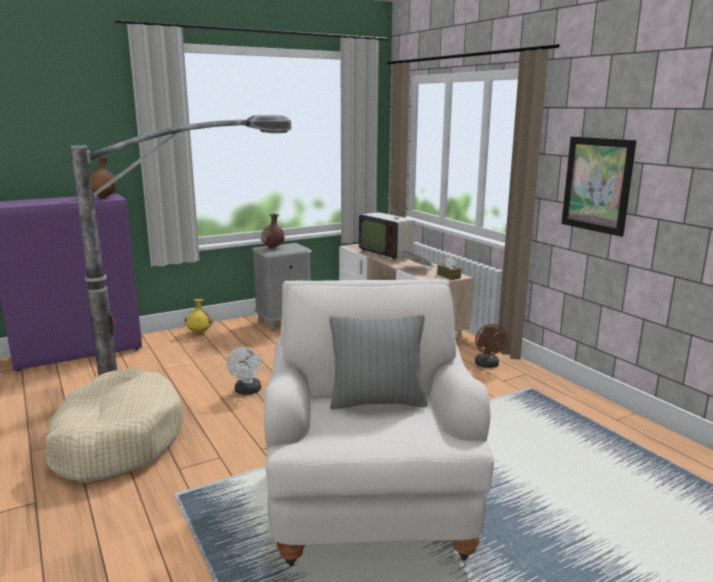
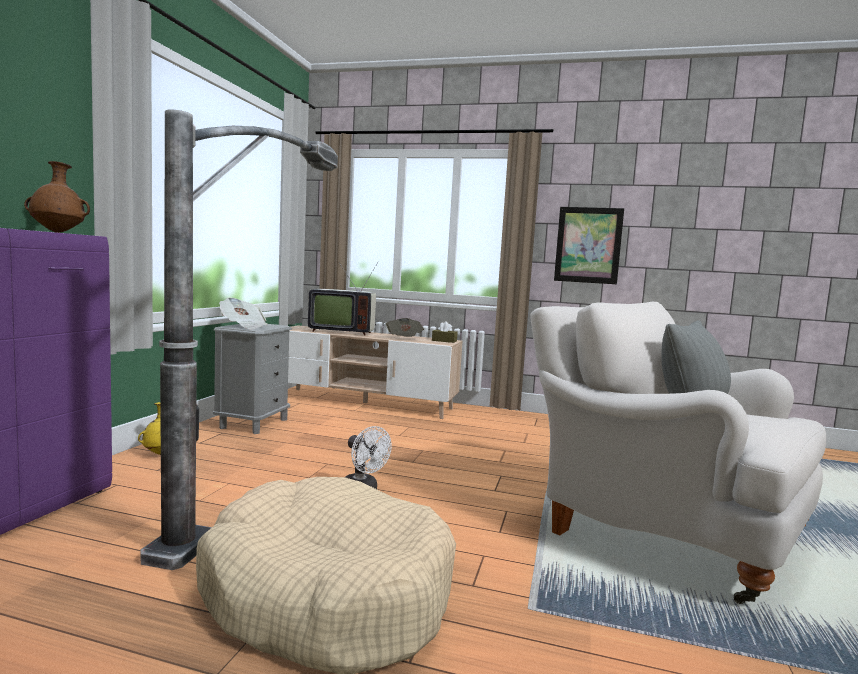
camera: 45 degrees left, 10 degrees down
(273, 248) = (243, 326): brown vase -> newspaper
(487, 365) = (502, 418): brown fan -> none

